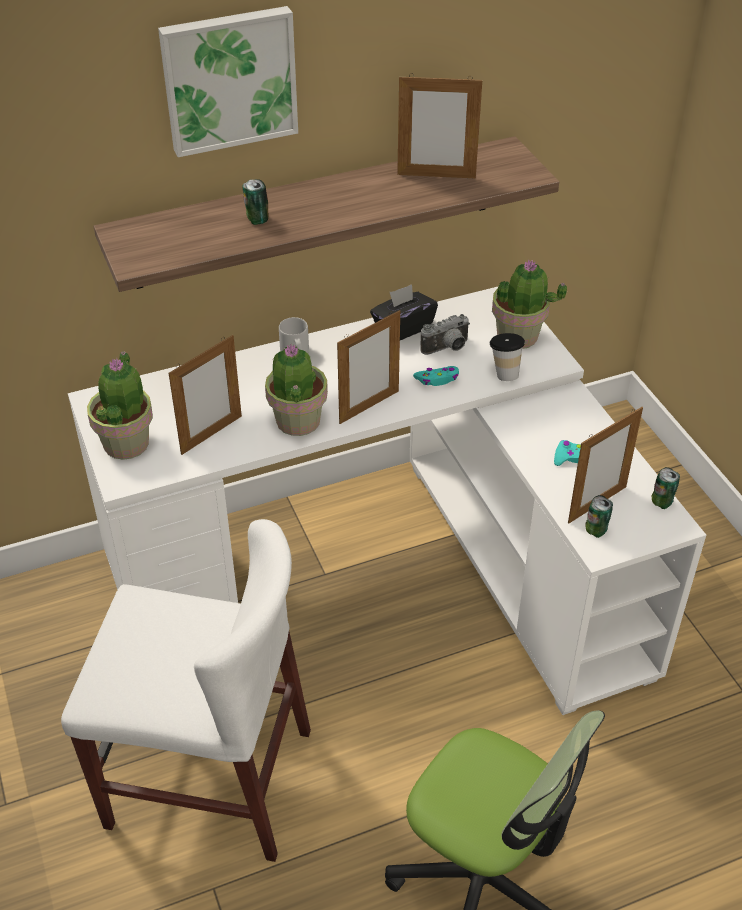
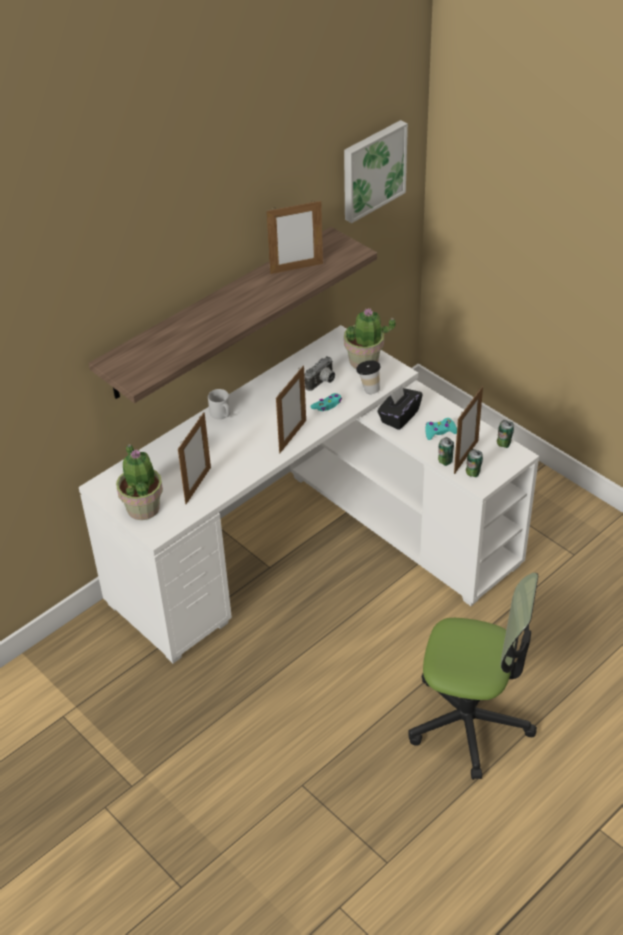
camera: 20 degrees left, 0 degrees up
(209, 778) = (262, 722): white chair -> none
(229, 79) = (163, 241): picture -> picture (372, 170)
(257, 220) = (197, 329): can -> can (445, 461)
(297, 421) = (251, 460): potted plant -> none
(403, 328) = (285, 377): black tissue box -> black tissue box (399, 417)

